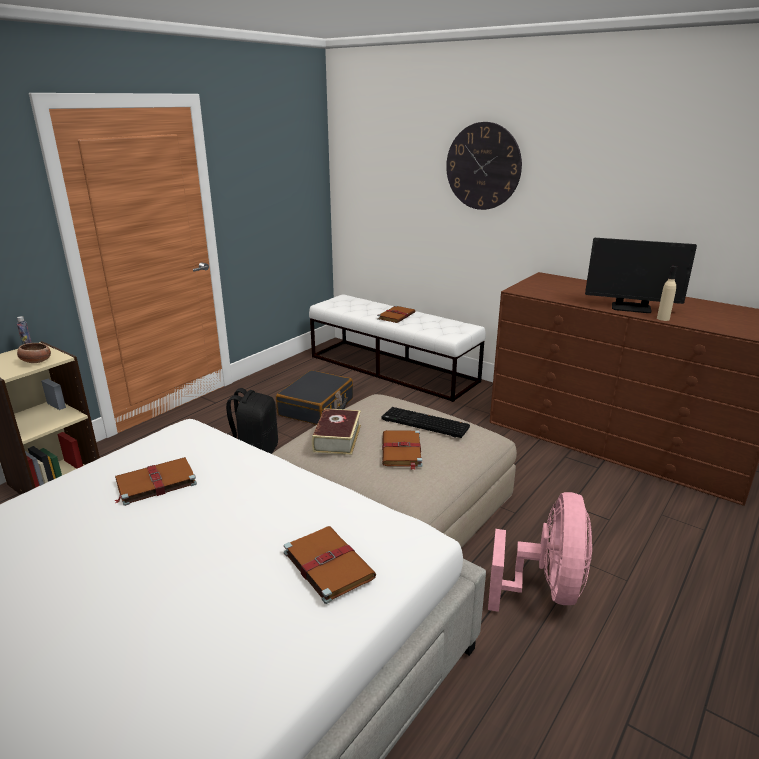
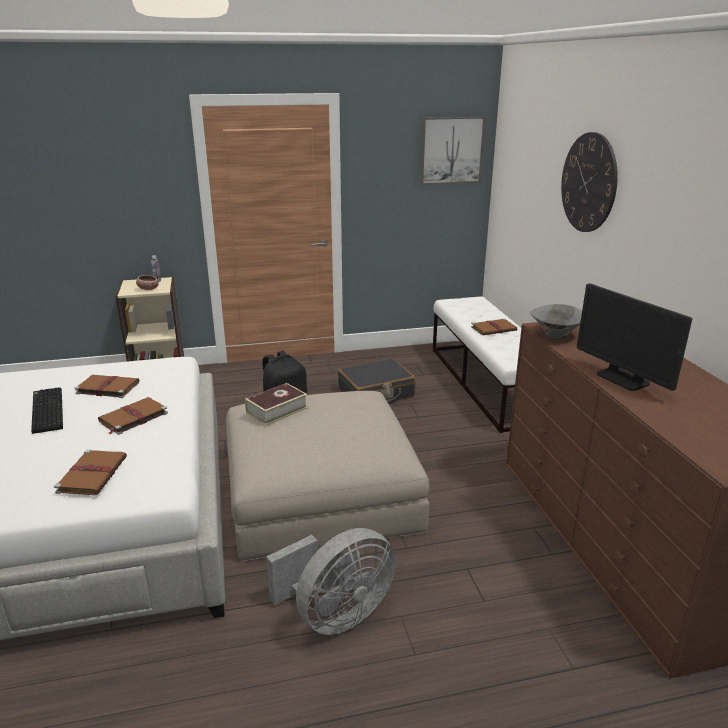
camera: 40 degrees right, 0 degrees up
(299, 154) = (451, 150): none -> picture
(401, 451) = (301, 438): brown book -> brown book (132, 418)
(423, 424) = (353, 426): keyboard -> keyboard (46, 411)
(539, 293) = (555, 335): none -> grey bowl
(545, 589) = (336, 615): pink fan -> grey fan
(663, 318) = (631, 400): beige bottle -> none

